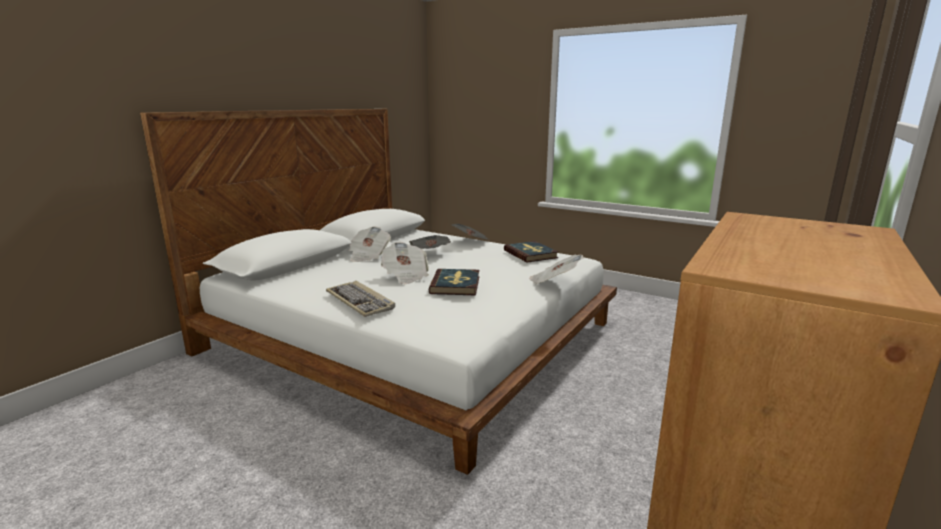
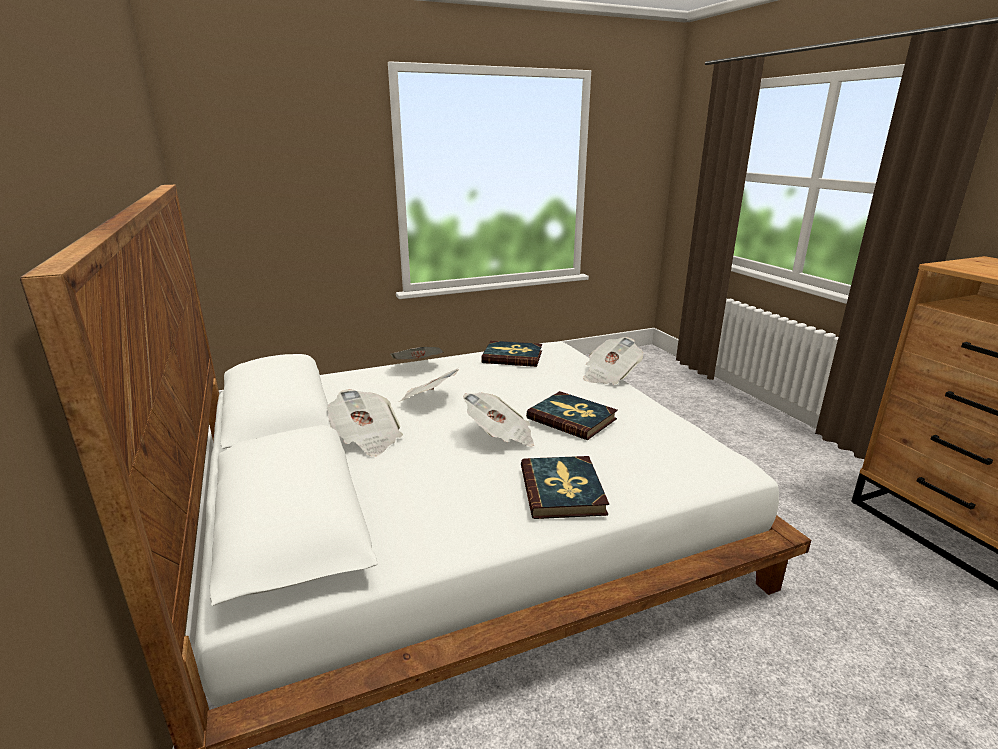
camera: 55 degrees left, 5 degrees up
(360, 301) = (562, 490): keyboard -> book

